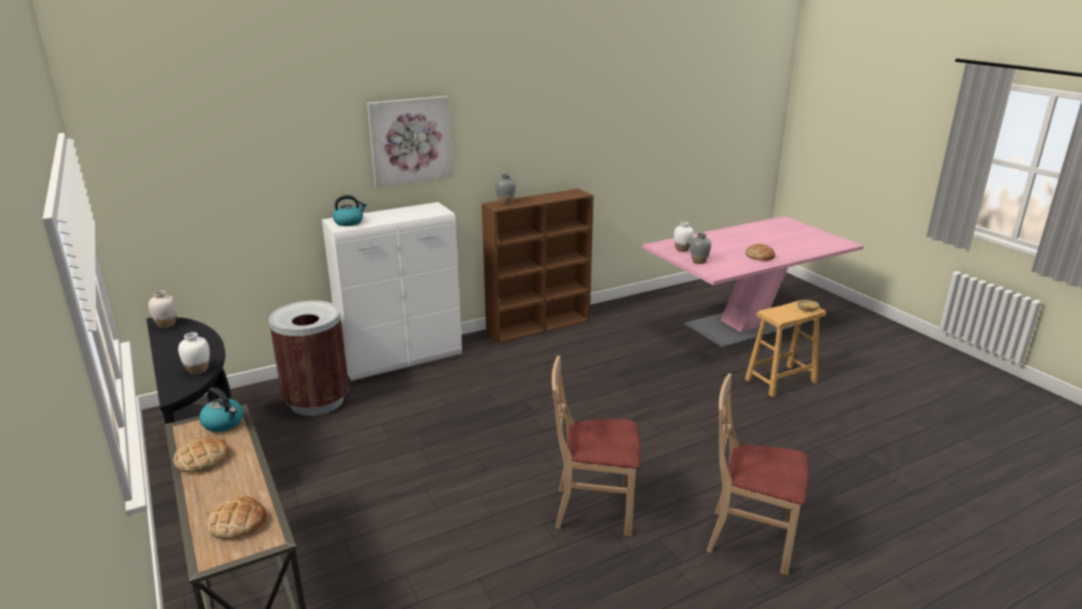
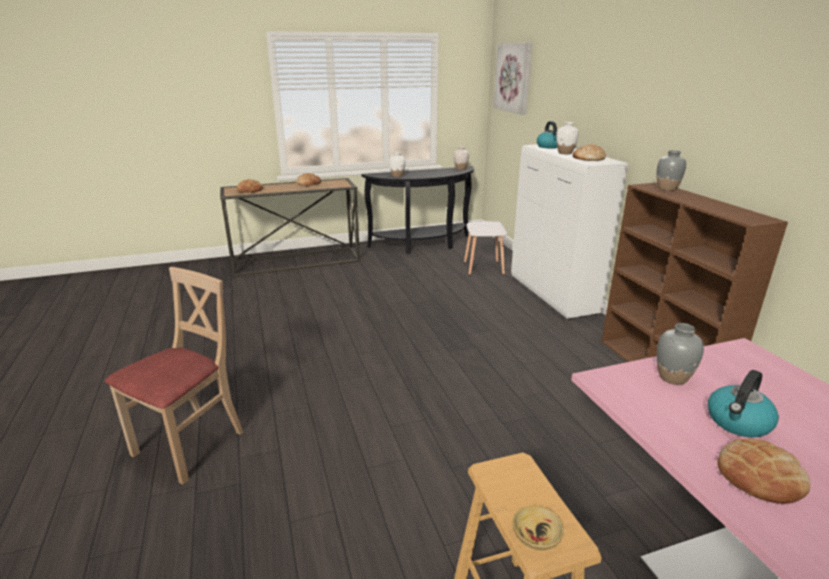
camera: 100 degrees right, 0 degrees up
(224, 423) = (339, 184): kettle -> kettle (738, 422)
(317, 401) = (484, 268): brown trash can -> white stool
(410, 140) = (624, 86): picture -> picture (513, 77)
(418, 211) = (588, 158): none -> bread
(594, 509) = (293, 364): beige chair -> none
(682, 249) = (739, 372): white vase -> white vase (565, 153)

